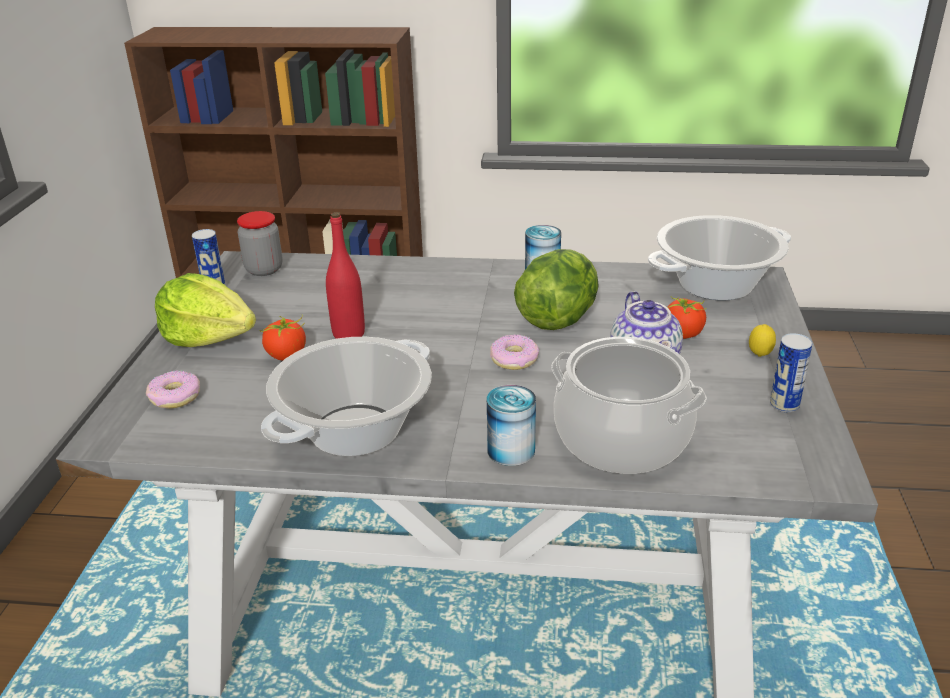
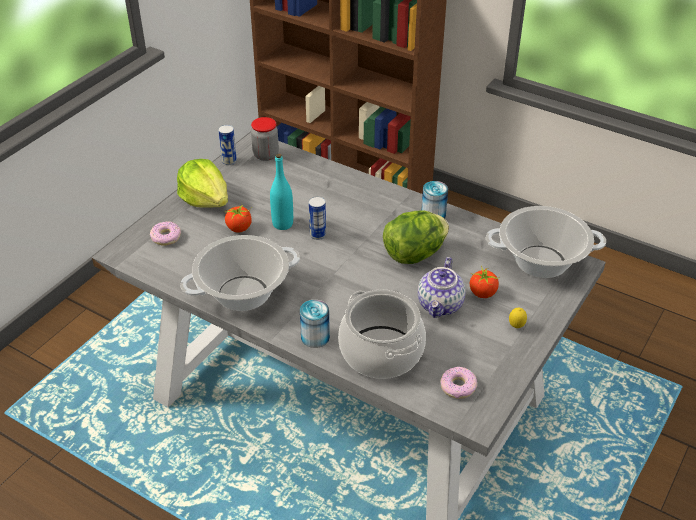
camera: 25 degrees right, 10 degrees up
(348, 334) = (282, 224): red bottle -> turquoise bottle
(514, 359) = (364, 276): donut -> donut (458, 387)
(784, 405) = (497, 366): can -> can (317, 235)

